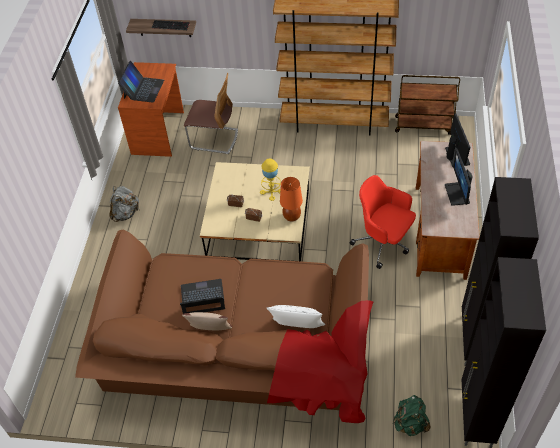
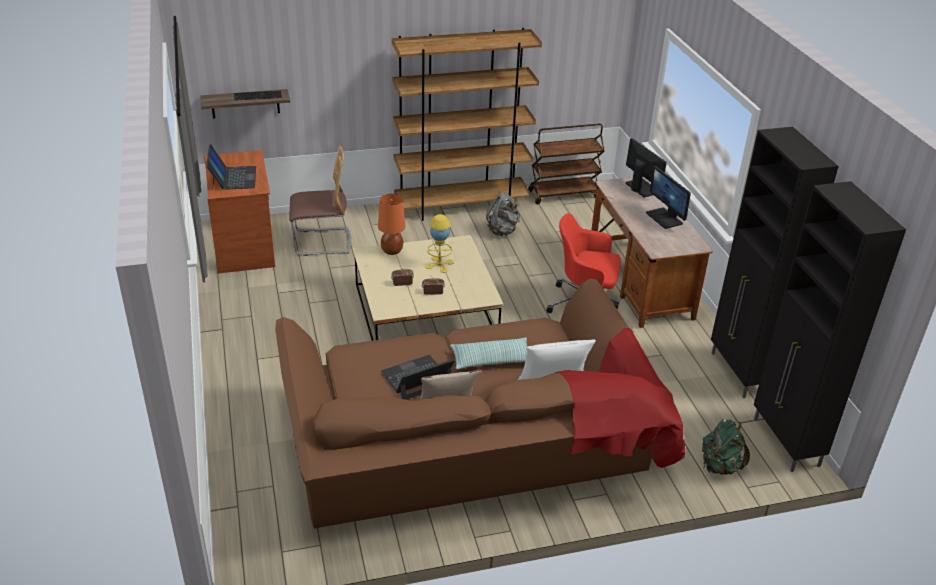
camera: 25 degrees left, 15 degrees down
(125, 213) = (243, 333): grey backpack -> grey backpack (502, 231)
(264, 294) = (491, 360): none -> pillow
(292, 217) = (478, 283): orange table lamp -> orange table lamp (392, 251)

